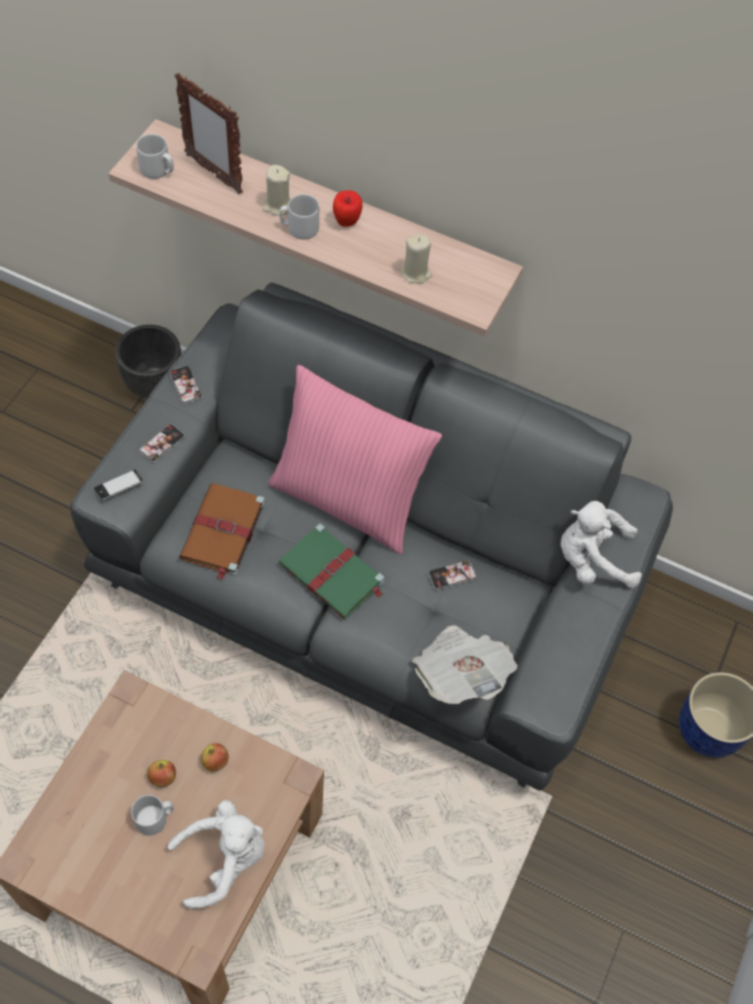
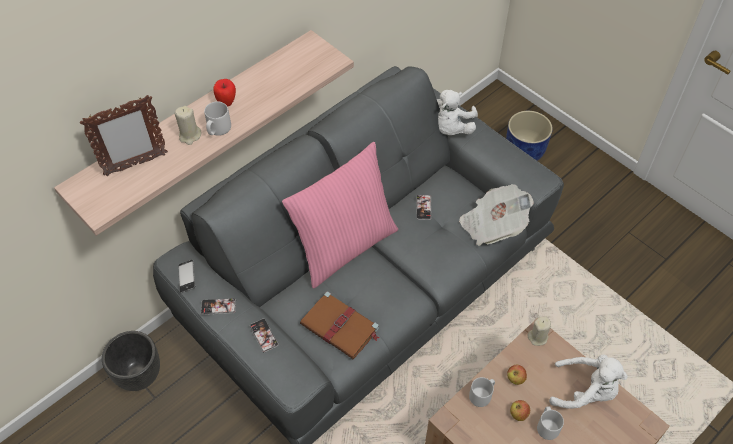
camera: 65 degrees left, 5 degrees down
(119, 487) = (290, 373): phone -> phone (187, 277)
(158, 170) = (111, 197): grey mug -> grey mug (482, 395)
(224, 859) = (585, 391): white plush toy -> white plush toy turned 105 degrees clockwise
(333, 574) = (399, 271): green book -> none
(415, 273) = (290, 80): beige candle -> beige candle (538, 337)

